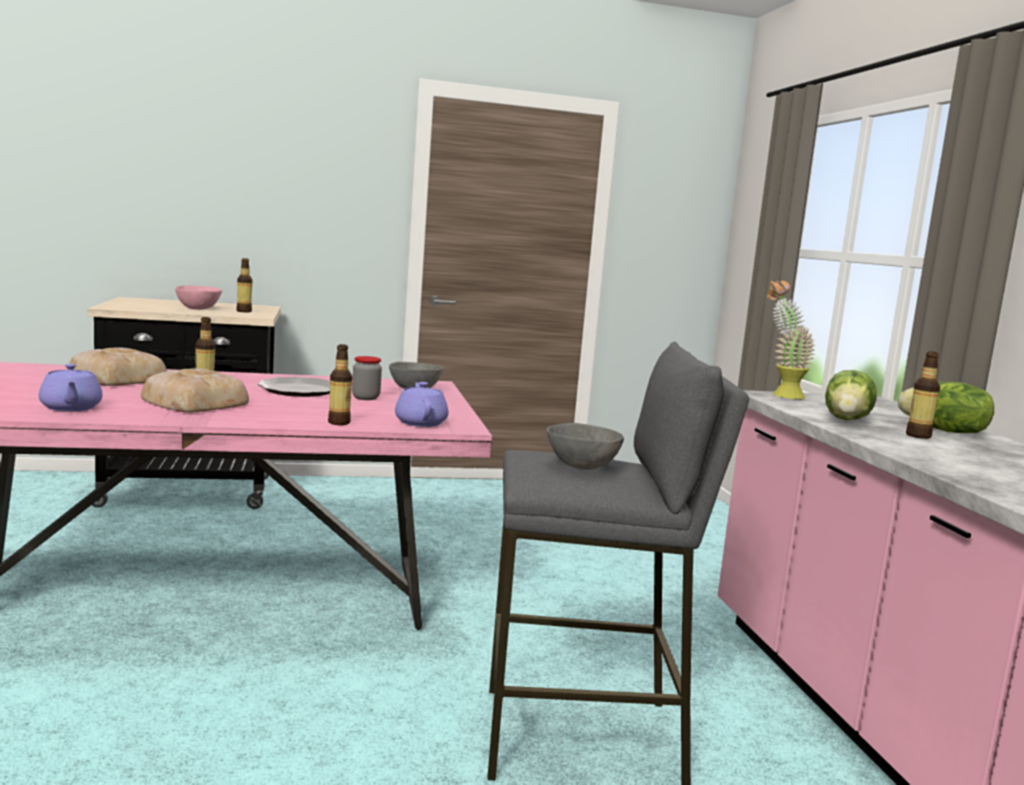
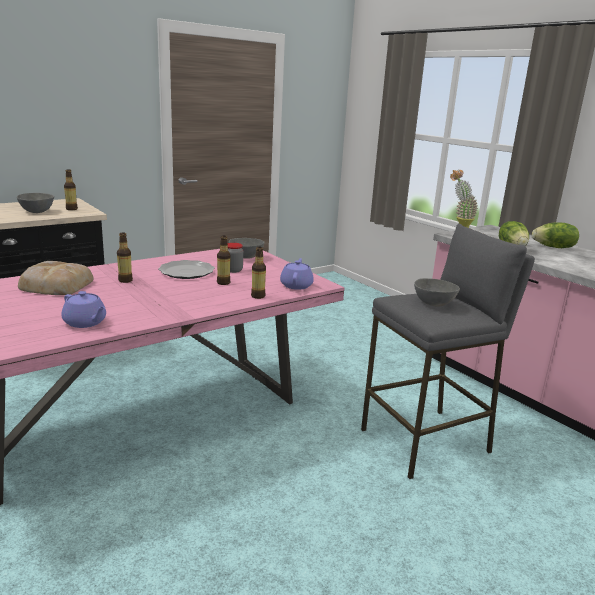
camera: 25 degrees left, 10 degrees up
(195, 401) = (148, 297): bread -> none
(198, 308) = (37, 211): pink bowl -> grey bowl
(420, 422) = (296, 285): purple teapot -> purple teapot turned 45 degrees clockwise
(918, 436) = (552, 254): bottle -> bottle (223, 283)

